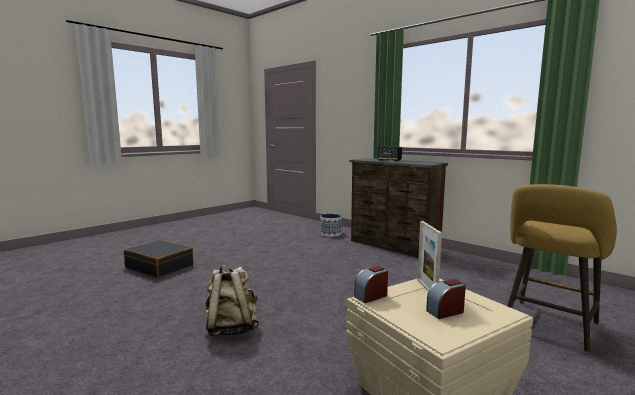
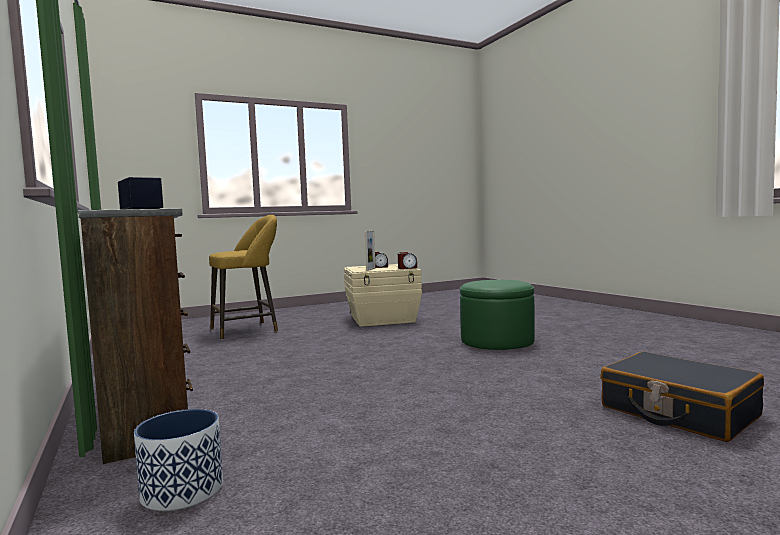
camera: 160 degrees left, 5 degrees down
(231, 329) = (497, 341): beige backpack -> green ottoman

